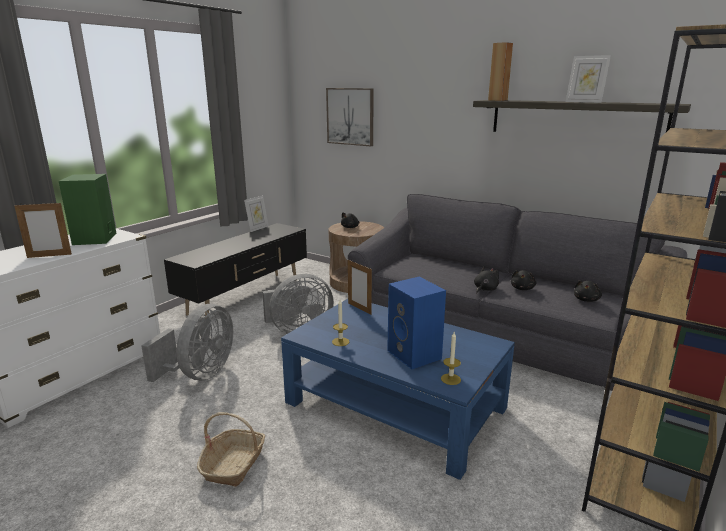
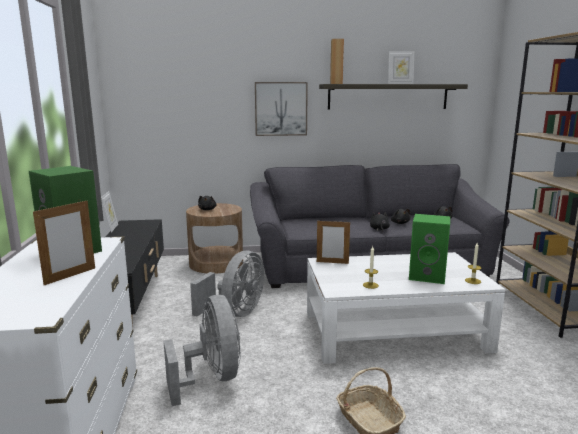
camera: 40 degrees left, 5 degrees down
(350, 116) = (183, 103): picture -> picture (281, 109)
(395, 405) = (394, 331): blue coffee table -> white coffee table
(415, 355) = (428, 276): blue speaker -> green speaker

